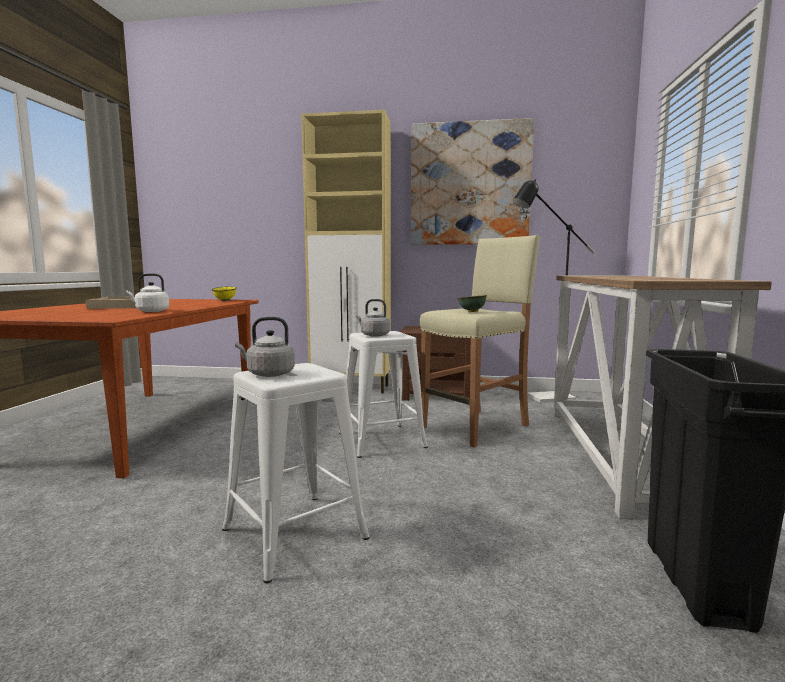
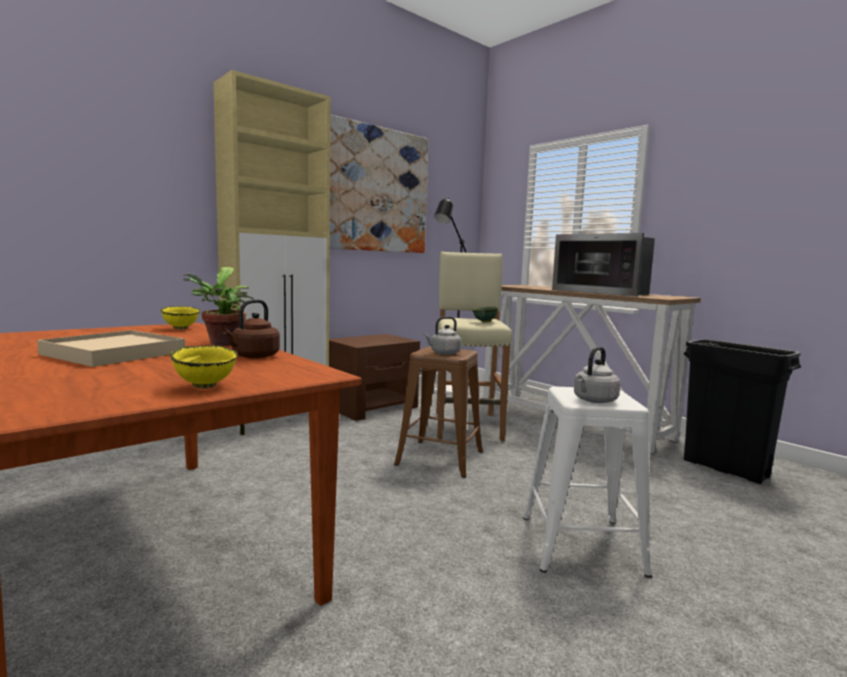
camera: 50 degrees left, 0 degrees up
(55, 316) = (206, 386): none -> yellow bowl
(150, 311) = (253, 356): white kettle -> brown kettle
(184, 306) = (223, 344): none -> potted plant
(381, 440) = (440, 458): white stool -> brown stool
(637, 277) = (603, 292): none -> microwave

